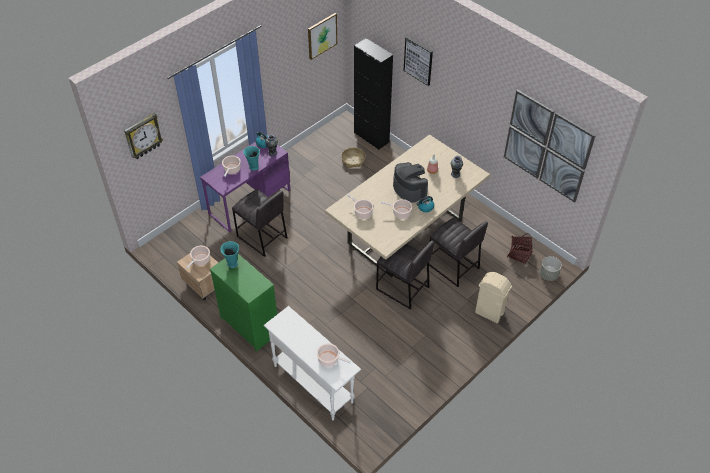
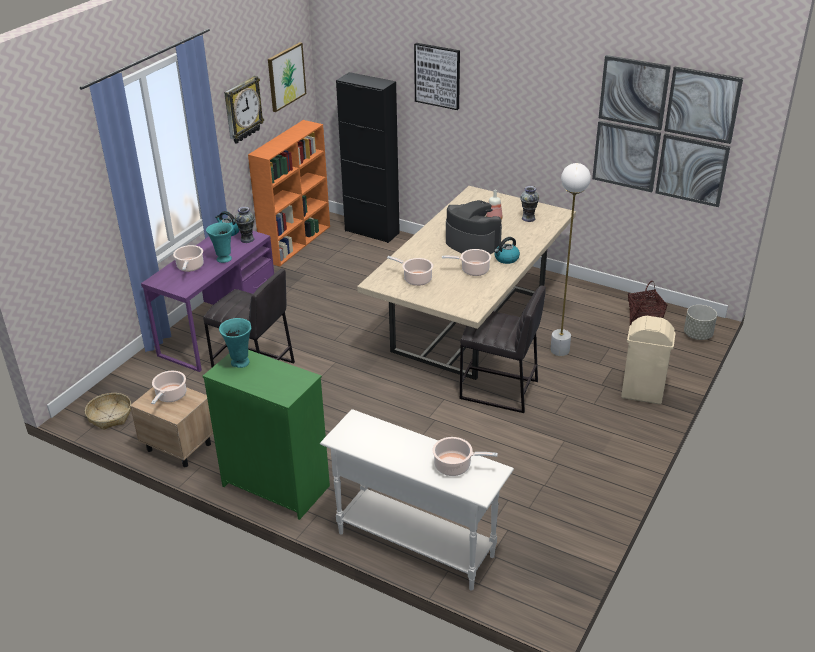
camera: 15 degrees left, 15 degrees down
(143, 136) = (46, 199): wall clock -> wall clock (242, 110)
(319, 136) = (296, 242): none -> orange bookcase
(353, 160) = (356, 259): basket -> basket (110, 416)
(453, 266) = (560, 350): grey stool -> white floor lamp

